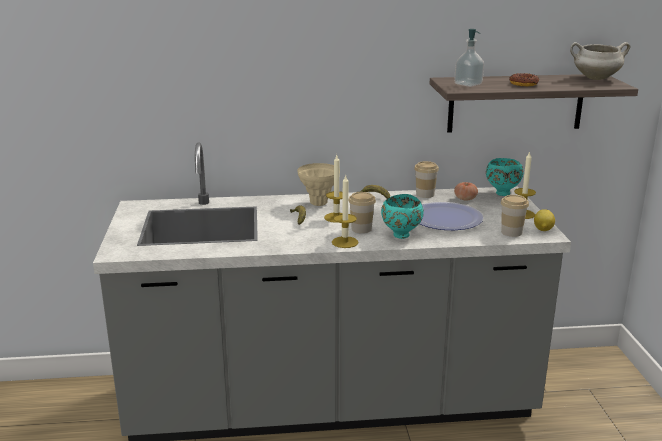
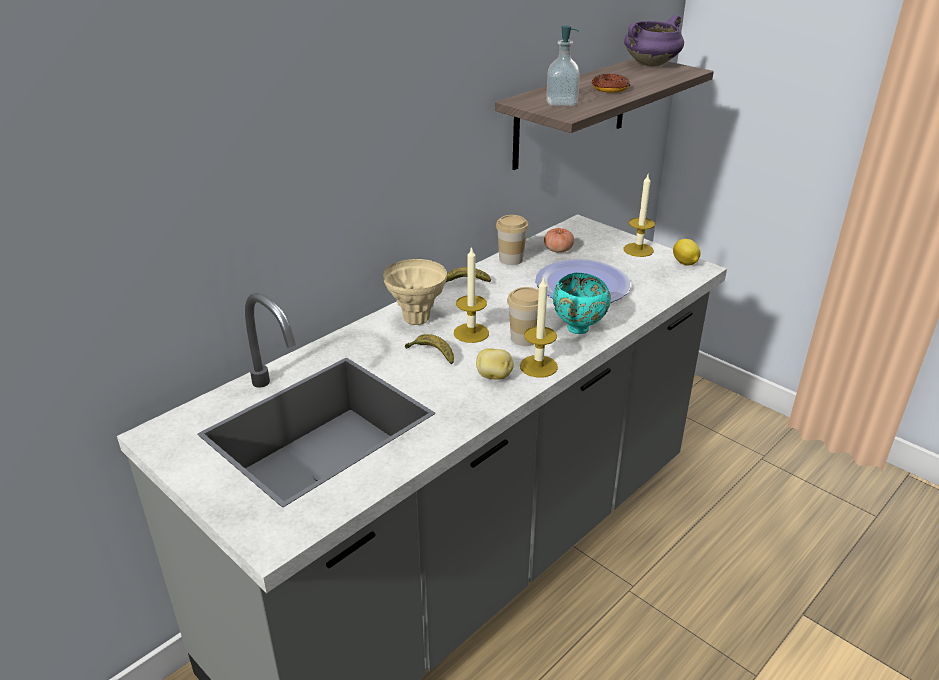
camera: 40 degrees left, 10 degrees up
(313, 238) = (494, 376): none -> potato
(502, 193) = (579, 229): turquoise bowl -> none
(511, 232) = (666, 278): cup -> none
(595, 78) = (651, 65): white cooking pot -> purple cooking pot

